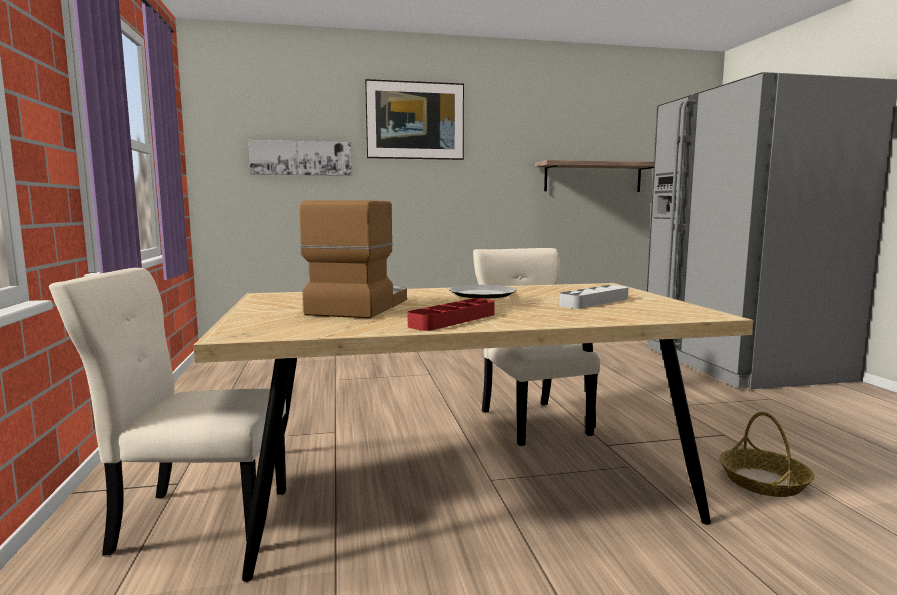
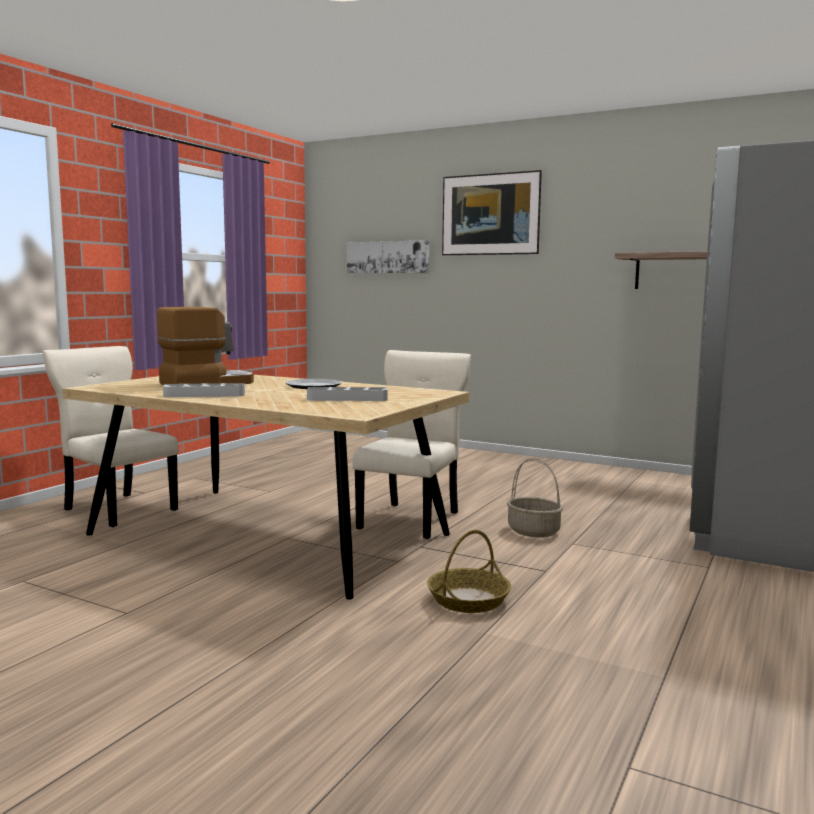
camera: 40 degrees right, 0 degrees up
(453, 320) = (204, 395): red tray -> grey tray
(631, 403) = (534, 531): none -> basket

